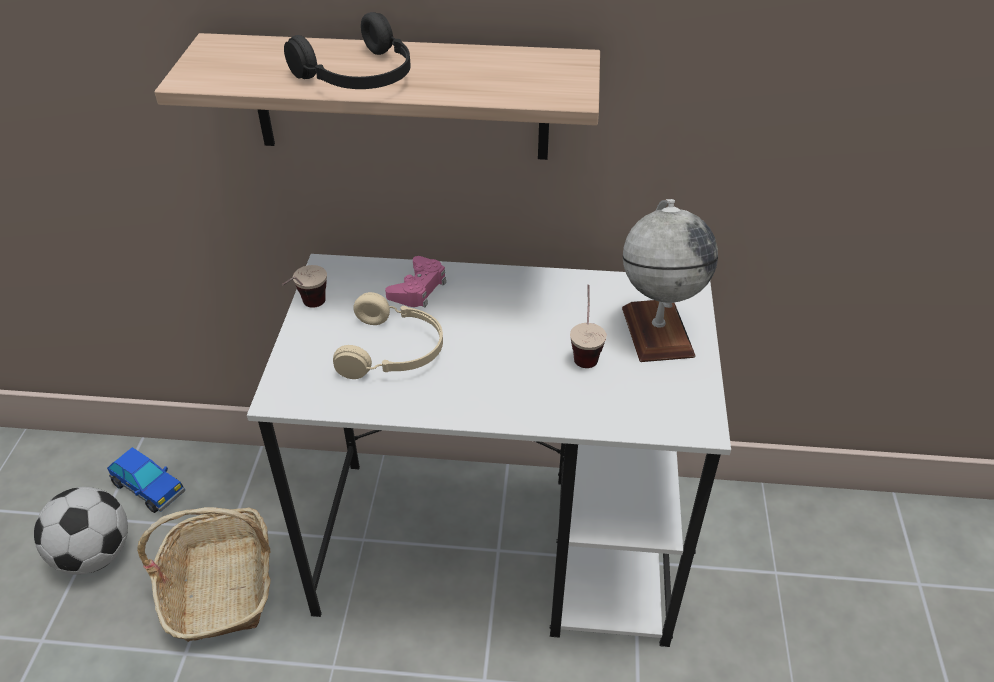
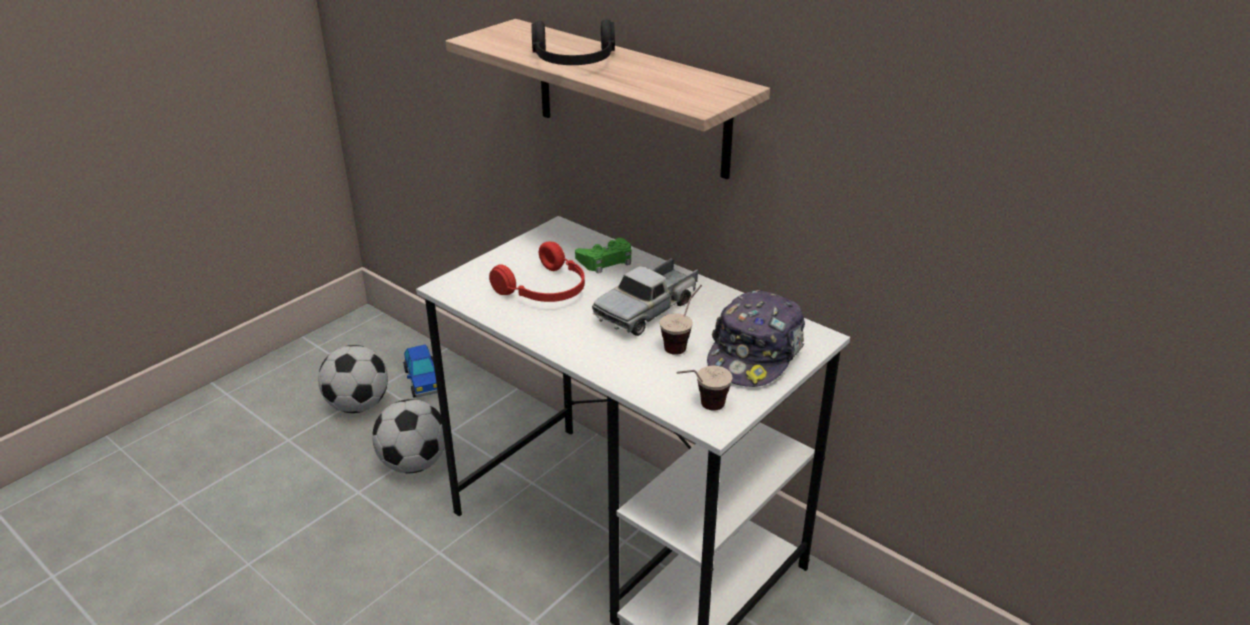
camera: 35 degrees right, 10 degrees down
(221, 586) = (414, 463): basket -> football
(307, 309) = (518, 246): cup -> cup (701, 409)
(394, 351) = (545, 290): beige headphones -> red headphones
(418, 288) = (606, 261): pink game controller -> green game controller
(516, 327) = (648, 309): none -> toy truck
(657, 331) = (755, 353): globe -> cap

